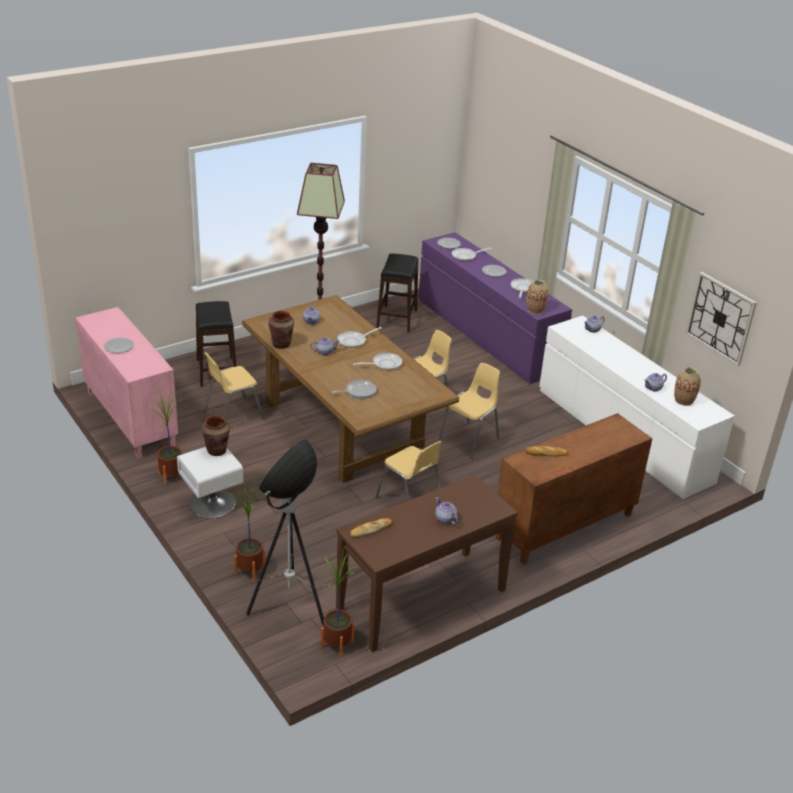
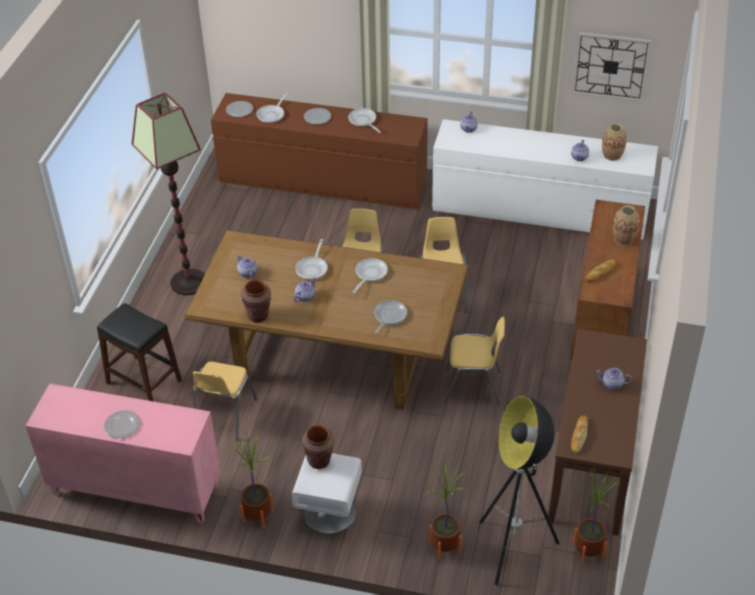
camera: 40 degrees left, 10 degrees up
(397, 319) = (227, 214): black stool -> none
(487, 335) = (323, 182): purple dresser -> brown dresser
(535, 310) = (402, 137): vase -> vase (623, 239)

